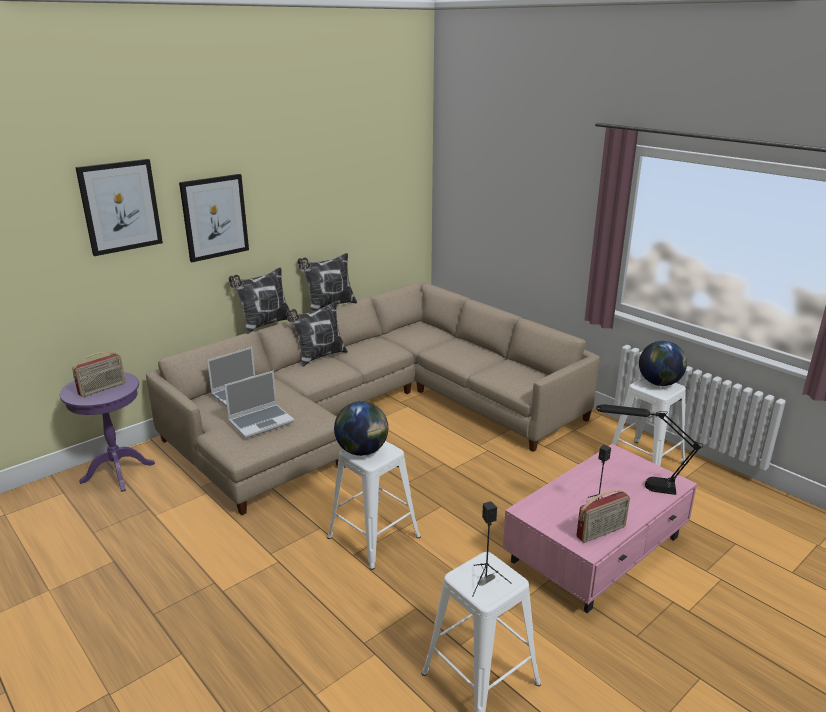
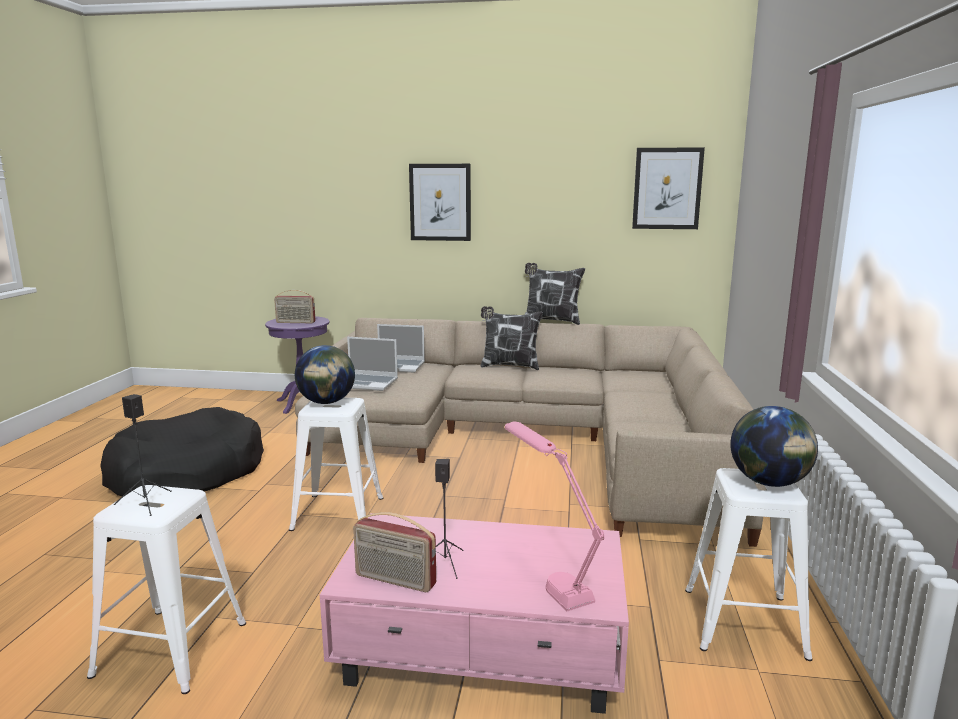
camera: 50 degrees right, 10 degrees down
(120, 206) = (356, 178): picture -> picture (667, 188)
(179, 592) = (187, 474): none -> black dog bed
(264, 324) = (470, 319): pillow -> none
(639, 484) = (548, 576): black table lamp -> pink table lamp

